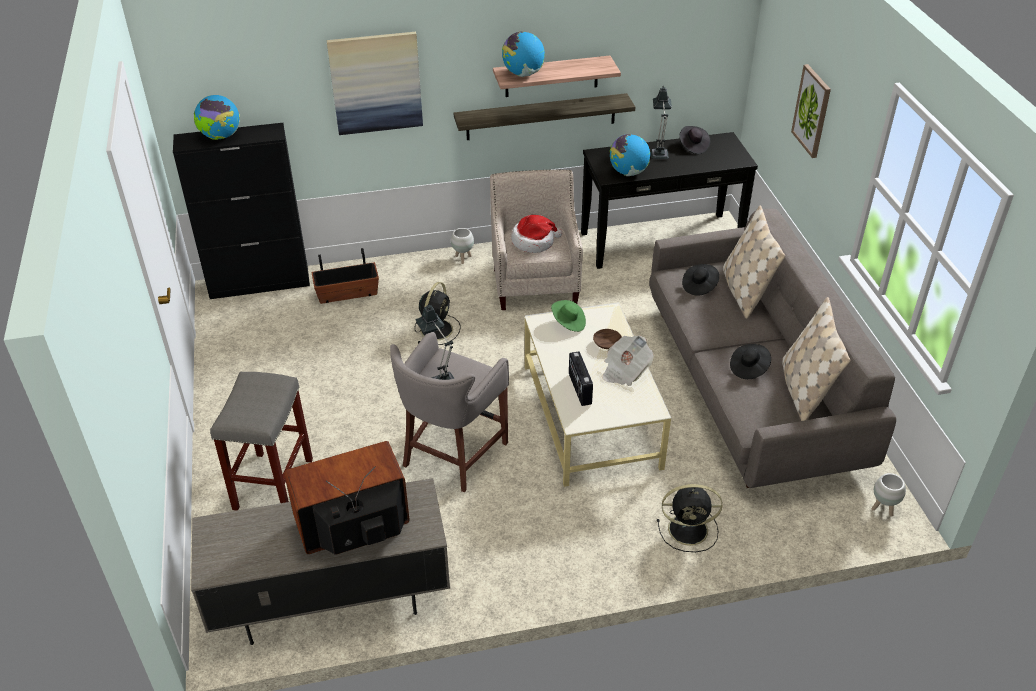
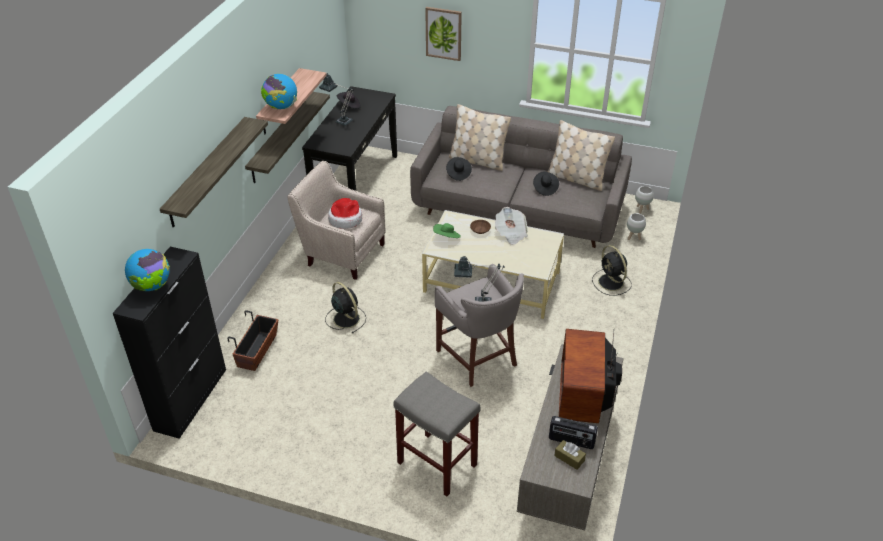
camera: 60 degrees left, 0 degrees up
(244, 549) = (569, 458): none -> brown tissue box
(376, 83) = (207, 172): picture -> shelf
(463, 258) = (280, 276): white planter -> white planter (633, 237)
(579, 389) = (512, 258): radio -> radio (571, 441)
(628, 172) = (349, 140): globe -> none
(690, 529) = (611, 283): black fan -> black fan turned 120 degrees clockwise

